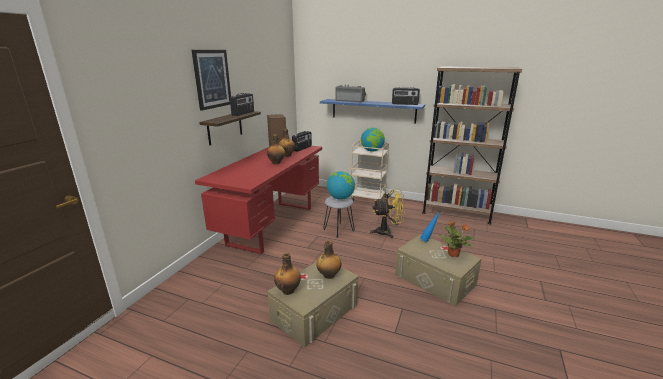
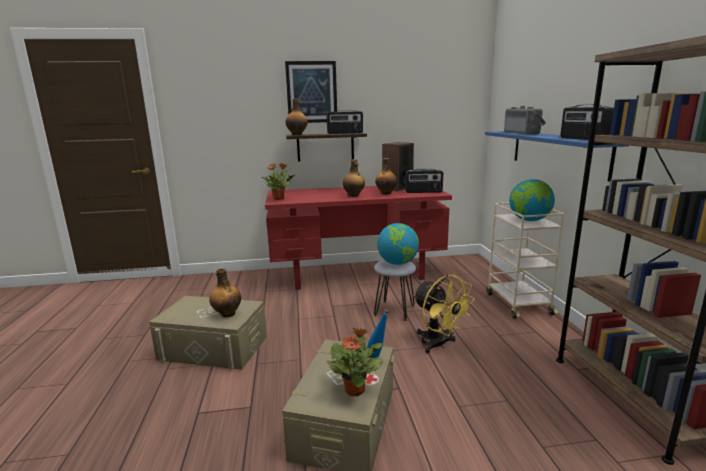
camera: 60 degrees right, 5 degrees down
(239, 182) = (279, 199): none -> potted plant
(288, 290) = (189, 303): bottle -> bottle (297, 134)

